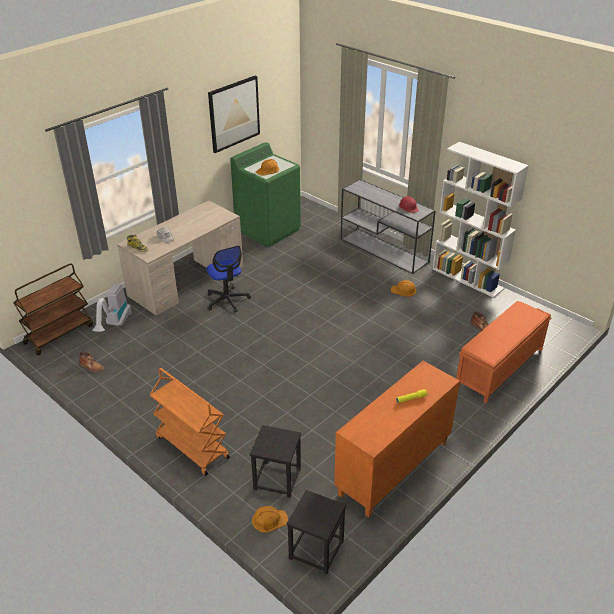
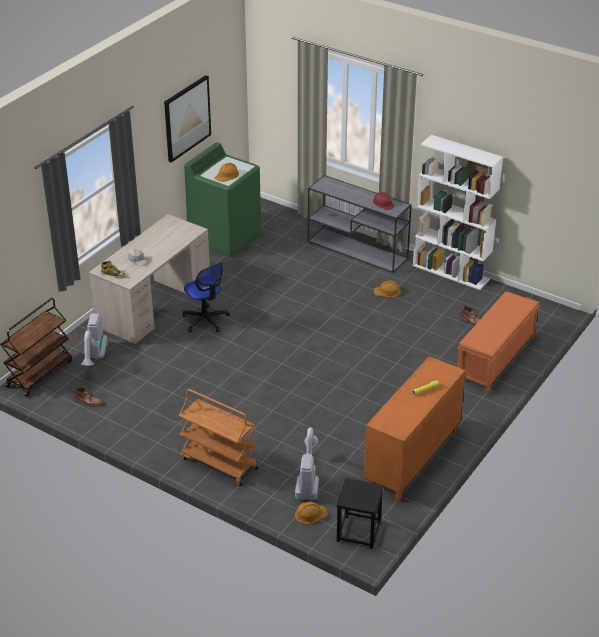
camera: 10 degrees left, 0 degrees up
(277, 479) = (307, 481): black stool -> vacuum cleaner

